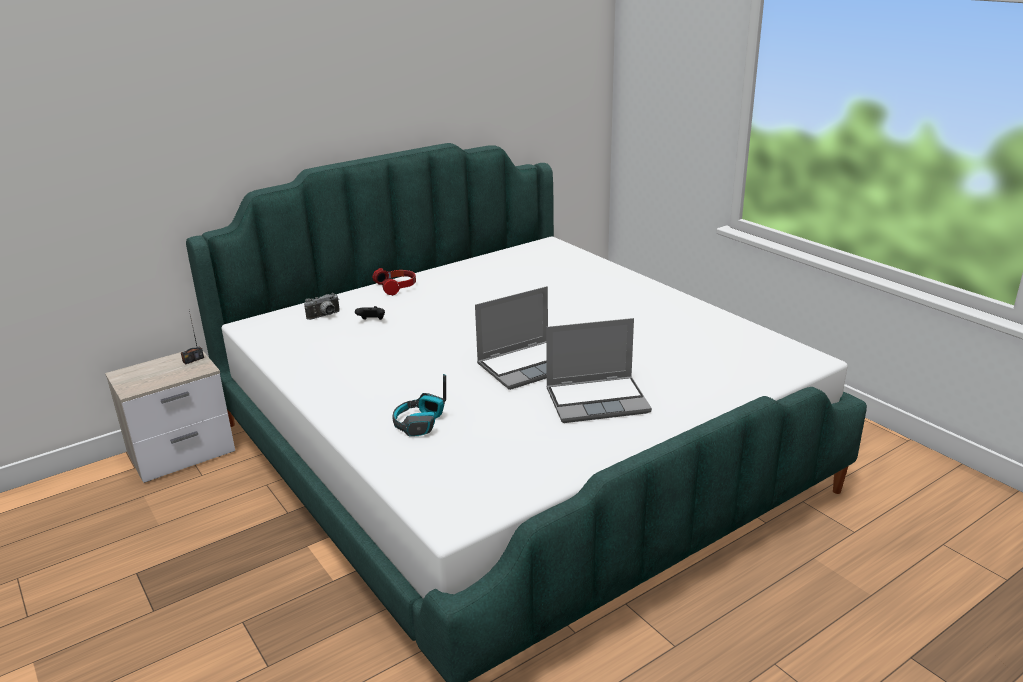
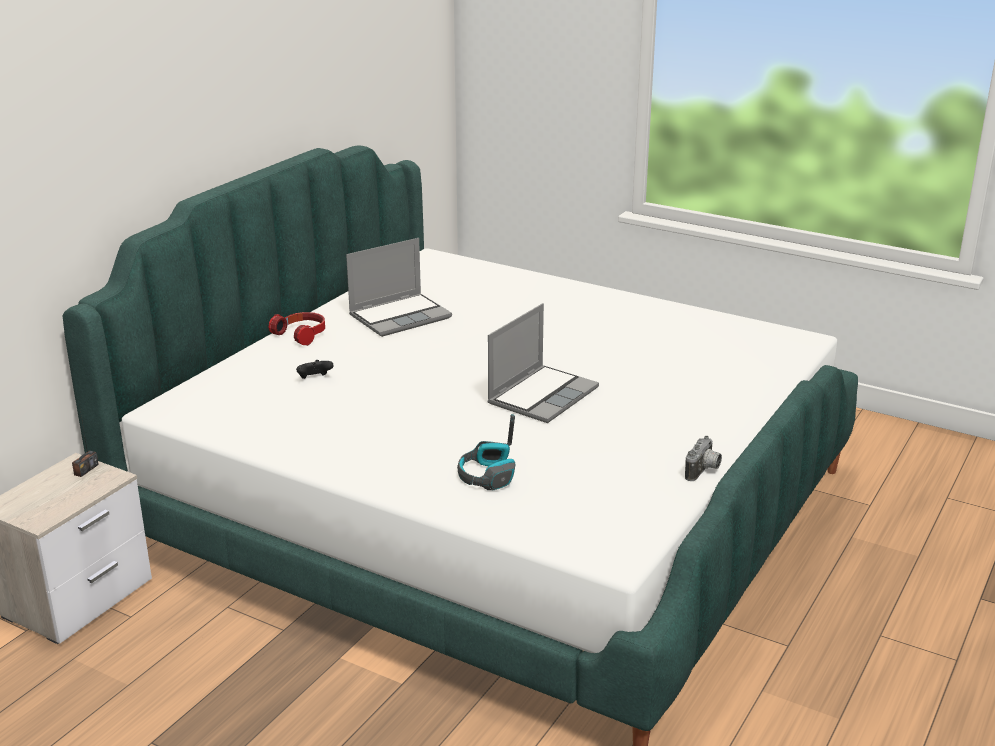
camera: 25 degrees left, 0 degrees up
(325, 316) = (249, 383): camera -> camera (704, 471)
(598, 400) = (645, 416): laptop -> laptop (400, 316)

